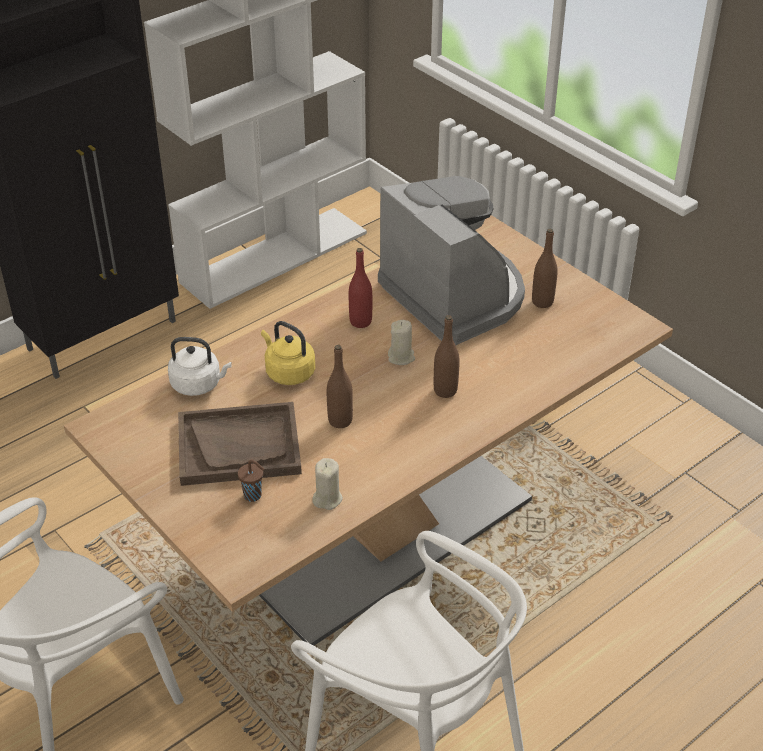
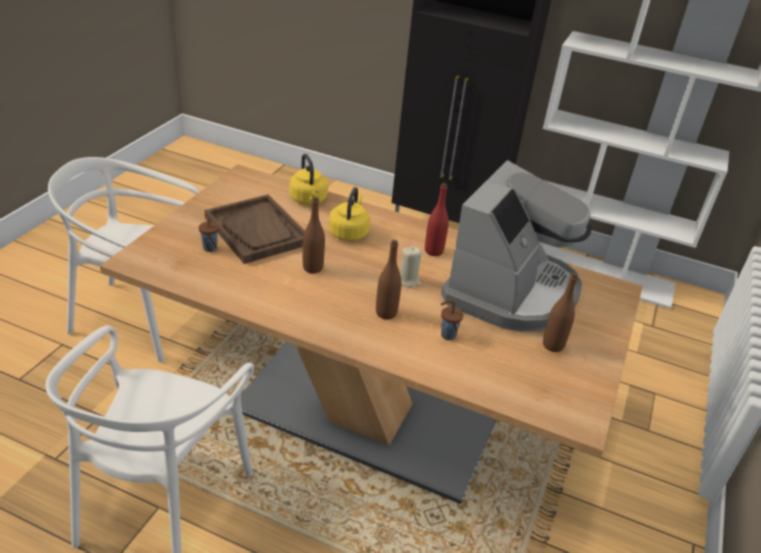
camera: 60 degrees right, 5 degrees down
(199, 384) = (309, 200): white kettle -> yellow kettle
(327, 498) = (224, 282): beige candle -> none
(498, 361) = (447, 335): none -> brown cup

